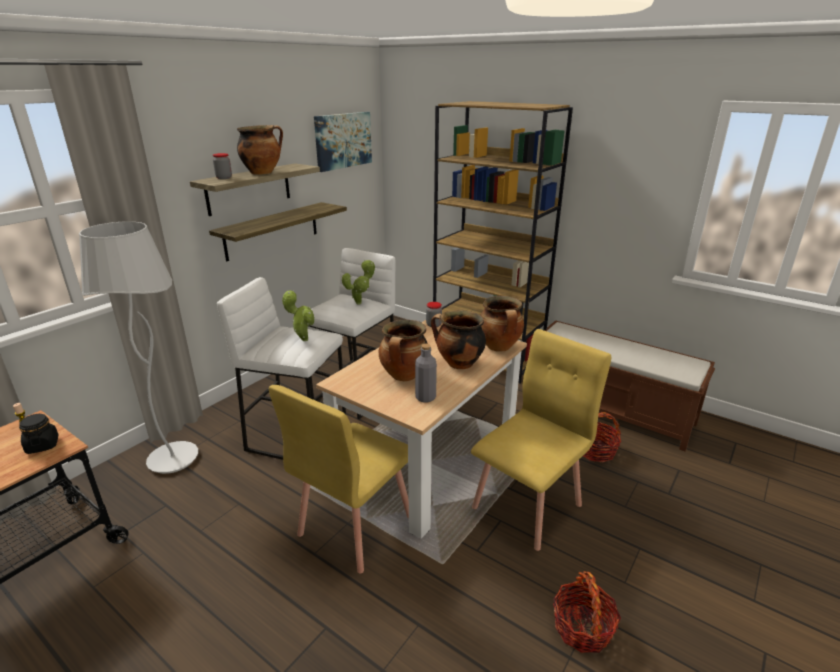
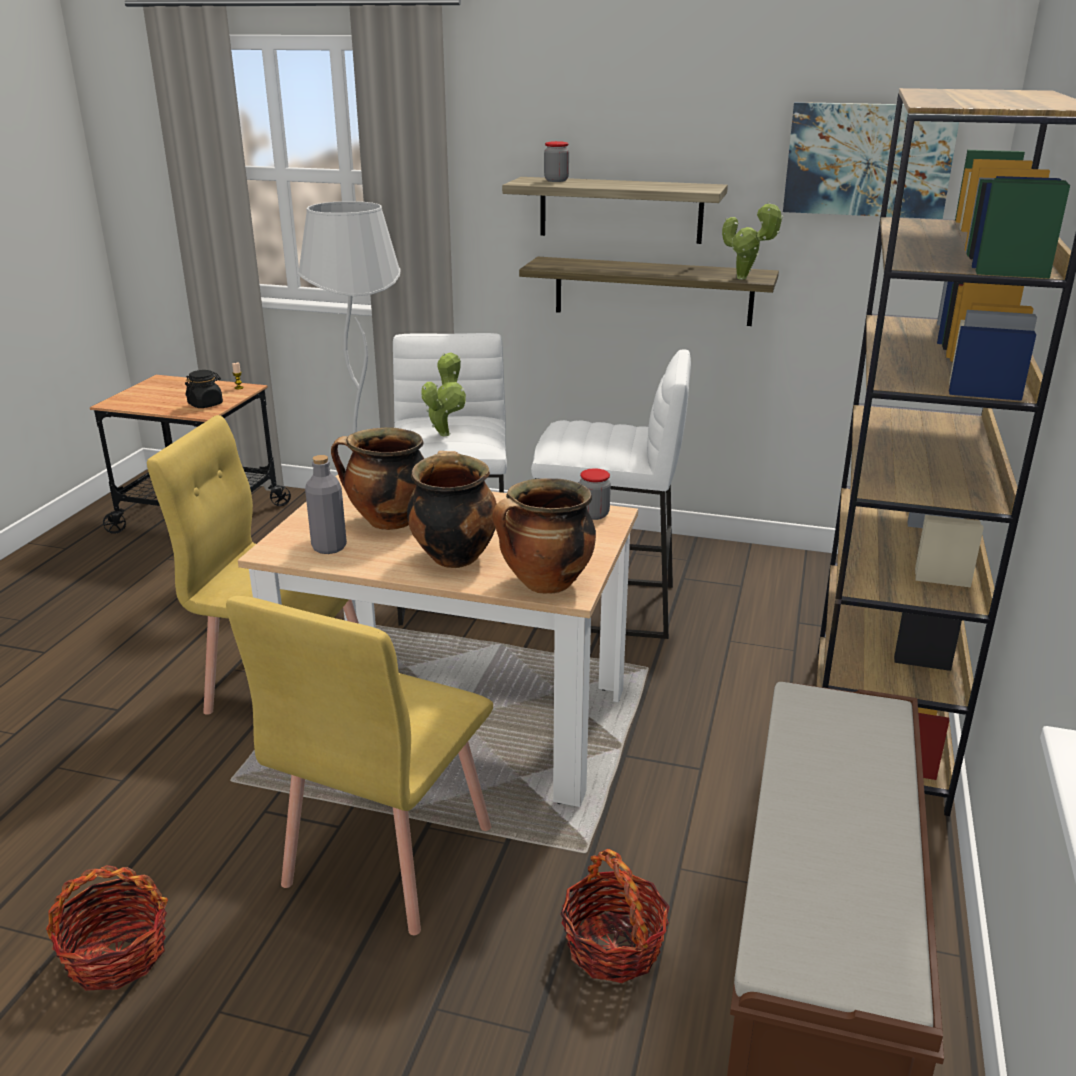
camera: 70 degrees right, 0 degrees up
(263, 173) = (619, 184): cooking pot -> none
(360, 302) = (611, 441): potted plant -> potted plant (745, 278)
(528, 506) = (387, 856): yellow chair -> yellow chair turned 90 degrees clockwise

